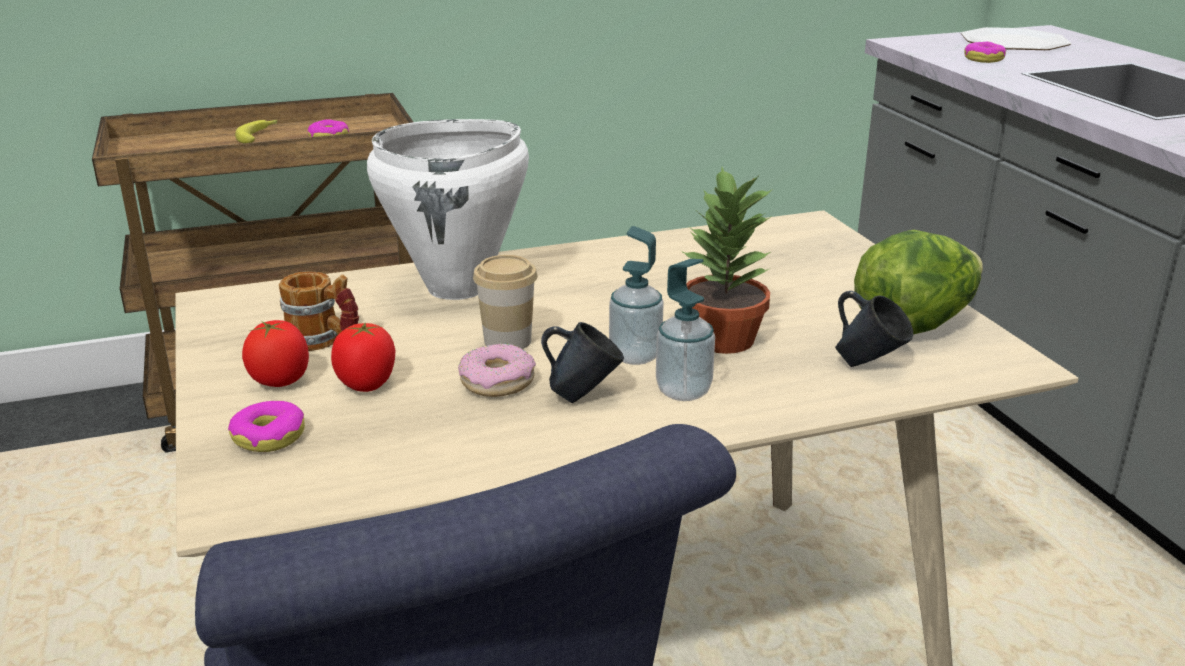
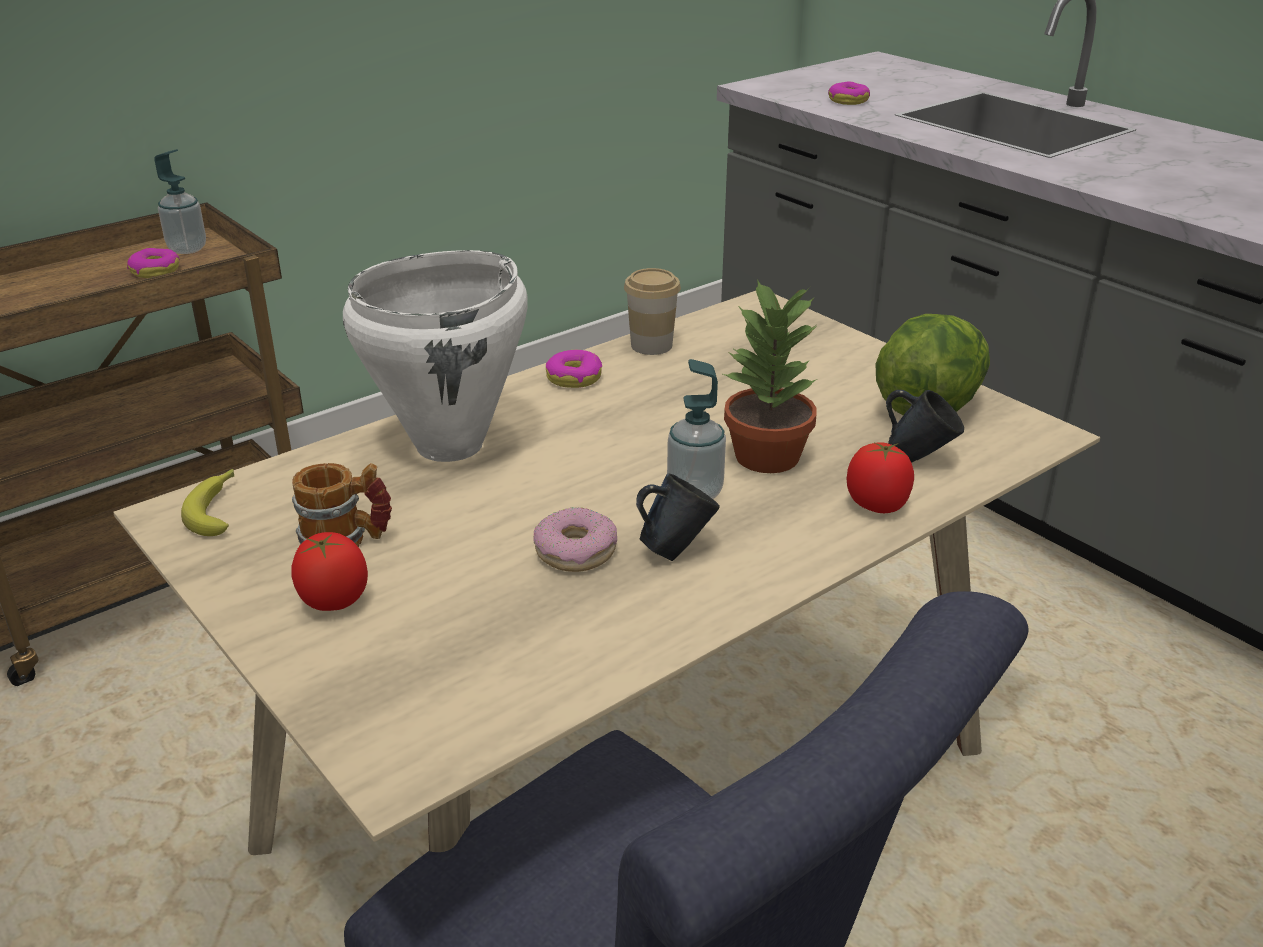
camera: 20 degrees left, 5 degrees up
(259, 136) = (62, 279): banana -> banana (218, 509)
(269, 436) = (374, 672): donut -> donut (574, 377)
(366, 384) = (436, 584): tomato -> tomato (877, 505)
(507, 341) = (552, 500): cup -> cup (651, 345)
(683, 391) = (769, 523): soap dispenser -> soap dispenser (187, 249)
(1013, 43) = (860, 77): plate -> none

